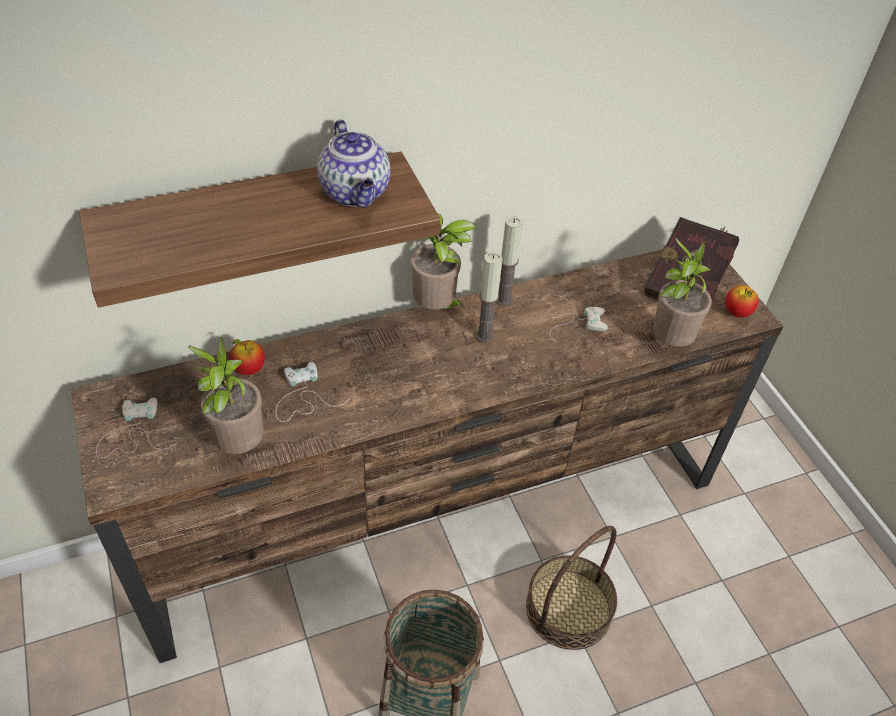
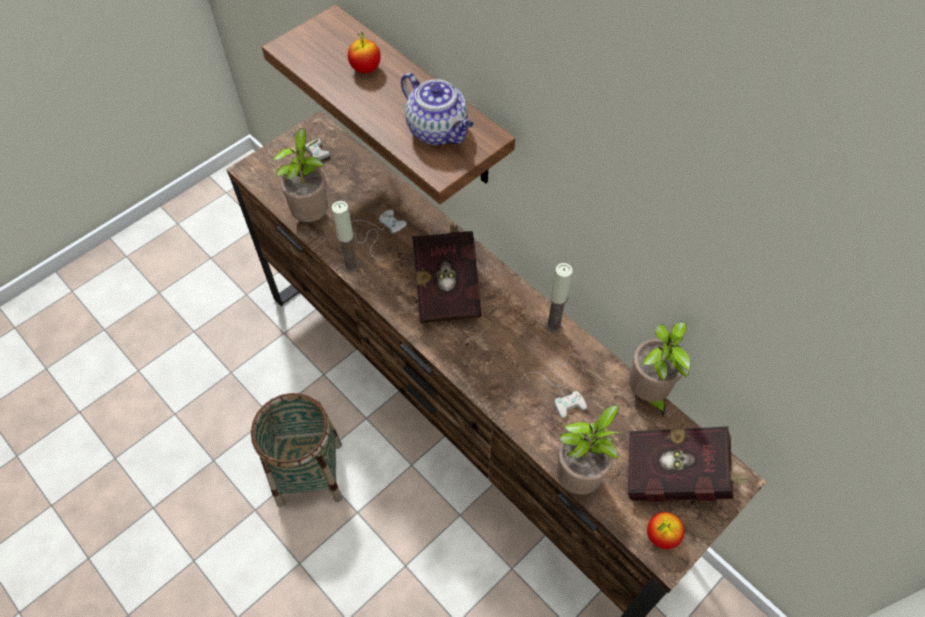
camera: 70 degrees right, 10 degrees up
(249, 369) = (383, 191): apple -> apple (365, 69)
(356, 193) = (438, 131): teapot -> teapot turned 90 degrees counterclockwise
(416, 359) = (447, 287): none -> red book
(437, 308) = (513, 280): potted plant -> potted plant (647, 394)
(484, 336) = (501, 325): candle -> candle (351, 266)
(568, 609) = (423, 552): basket -> none

